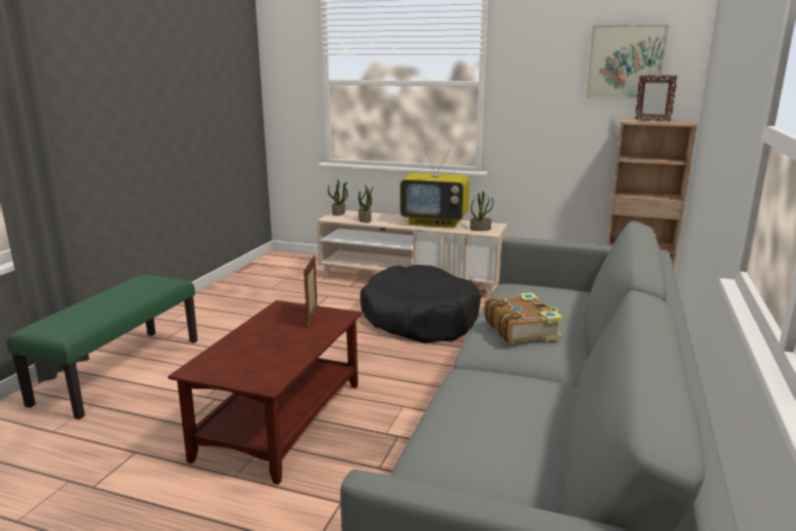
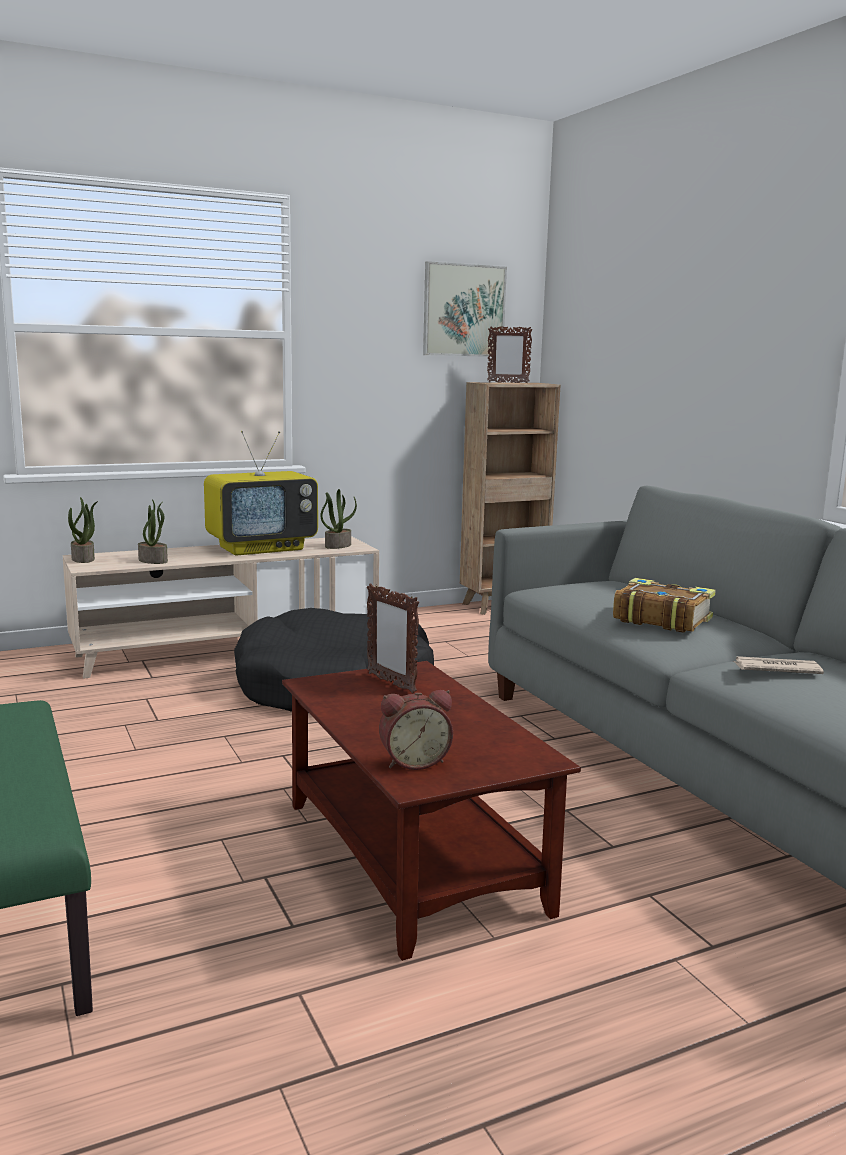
camera: 45 degrees left, 5 degrees down
(220, 360) = (413, 761): none -> alarm clock
(491, 388) = (775, 669): none -> newspaper

